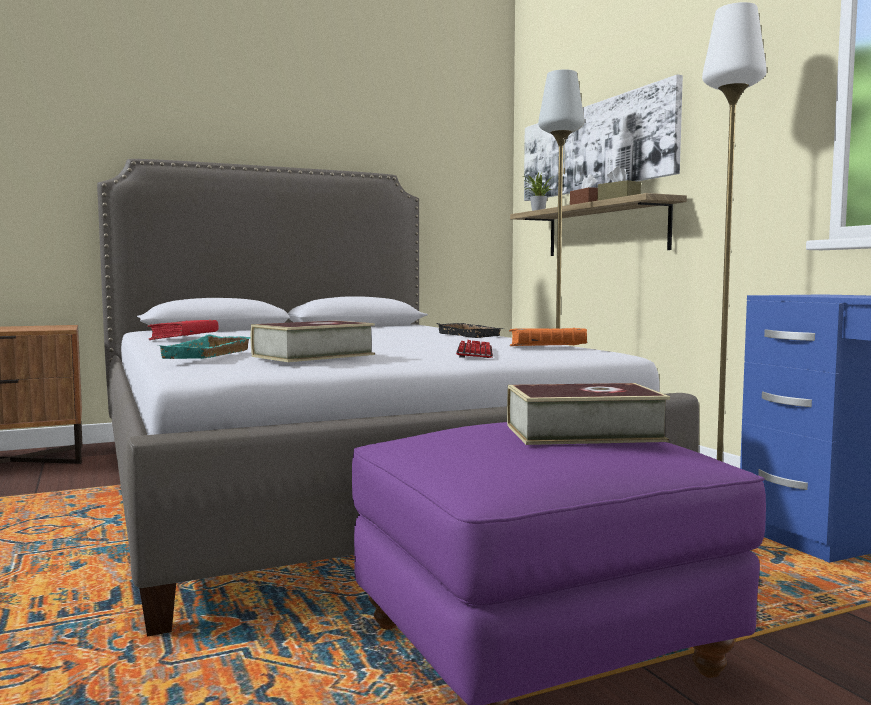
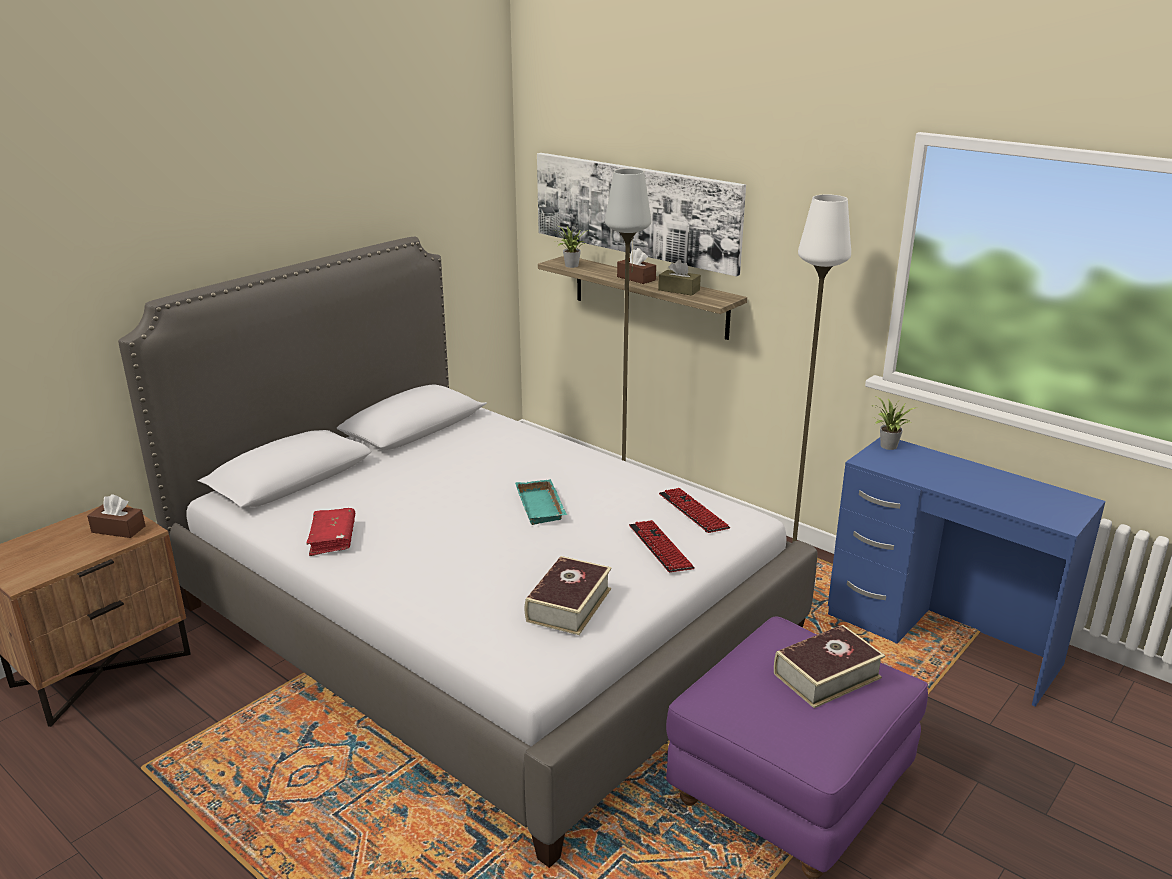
camera: 25 degrees left, 20 degrees up
(46, 328) = (118, 529): none -> brown tissue box
(210, 355) = (487, 625): turquoise tray -> turquoise tray (542, 507)
(471, 335) = (583, 465): black tray -> none
(547, 348) = (693, 512): orange book -> keyboard
(819, 294) = (887, 447): none -> potted plant

